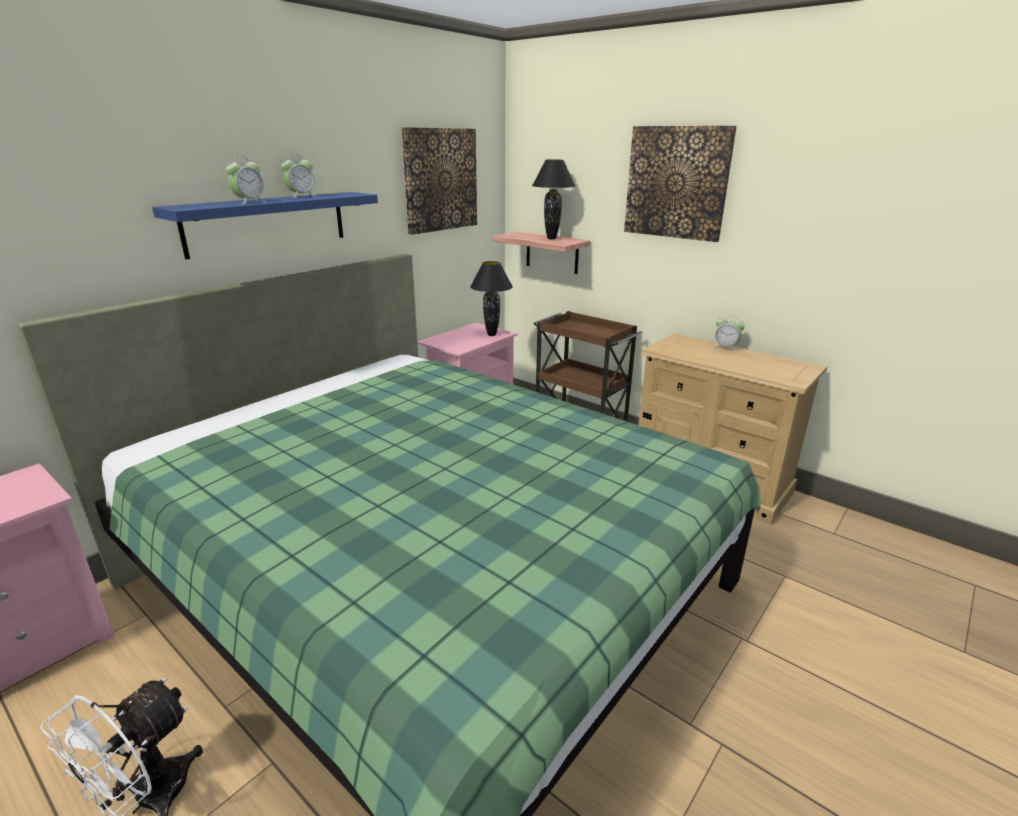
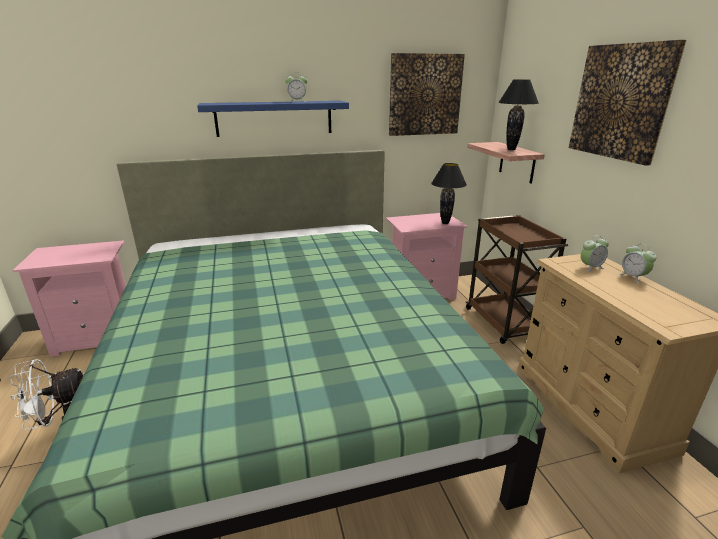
camera: 35 degrees right, 0 degrees up
(249, 202) = (253, 103): alarm clock -> alarm clock (590, 267)

